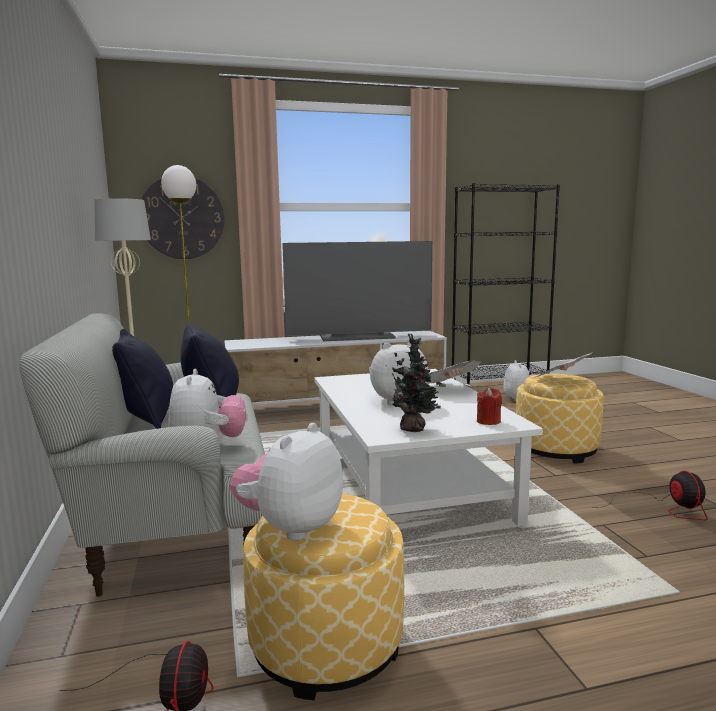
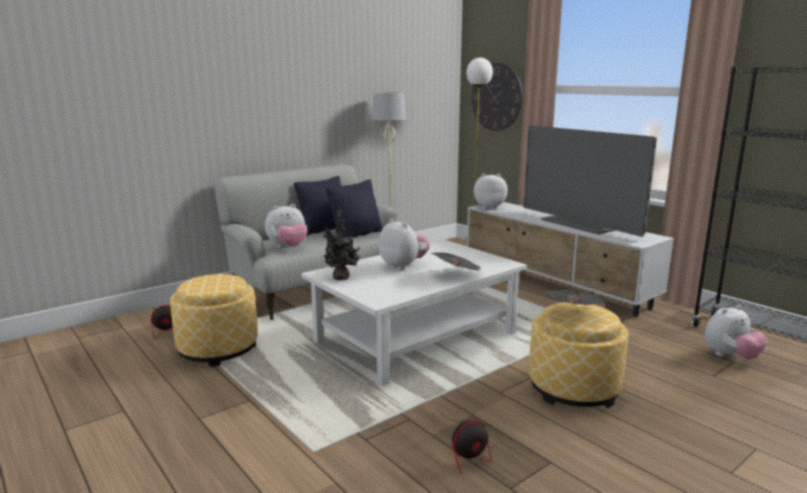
camera: 65 degrees right, 5 degrees up
(290, 527) = (197, 279): plush toy -> plush toy (489, 207)
(488, 421) = (377, 294): red candle -> none

